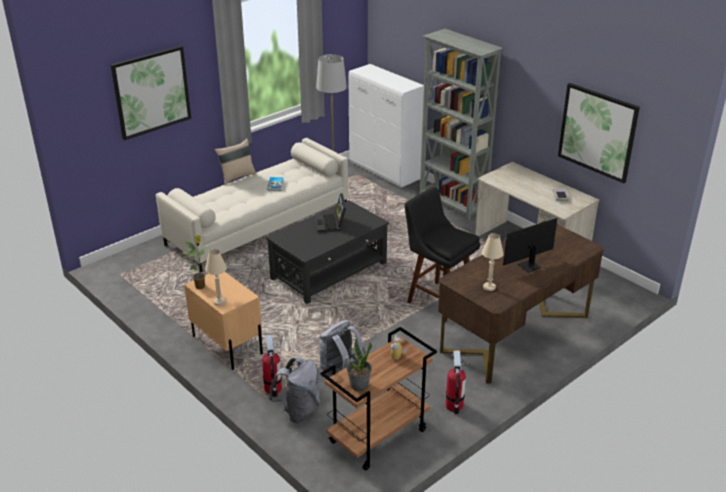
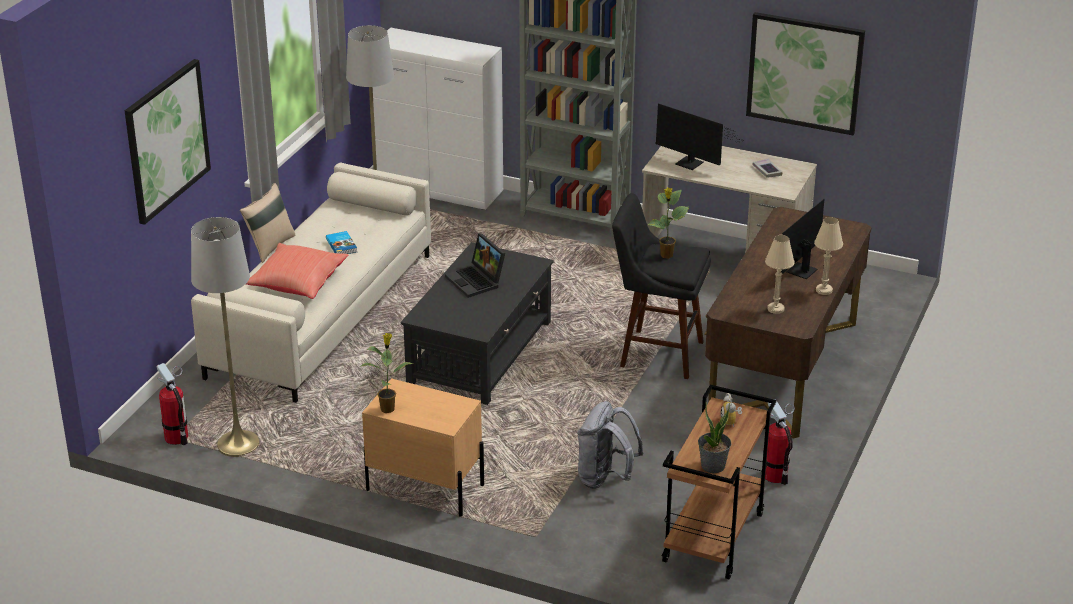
camera: 25 degrees left, 0 degrees up
(149, 287) = (238, 444): none -> grey floor lamp
(219, 302) = (434, 421): beige table lamp -> beige table lamp (824, 290)
(231, 201) = (297, 284): none -> red pillow
(273, 389) = (536, 523): fire extinguisher -> fire extinguisher (176, 437)
(298, 411) = (591, 539): grey backpack -> none
(445, 234) = (666, 255): none -> potted plant
(512, 182) = (692, 164): none -> monitor

